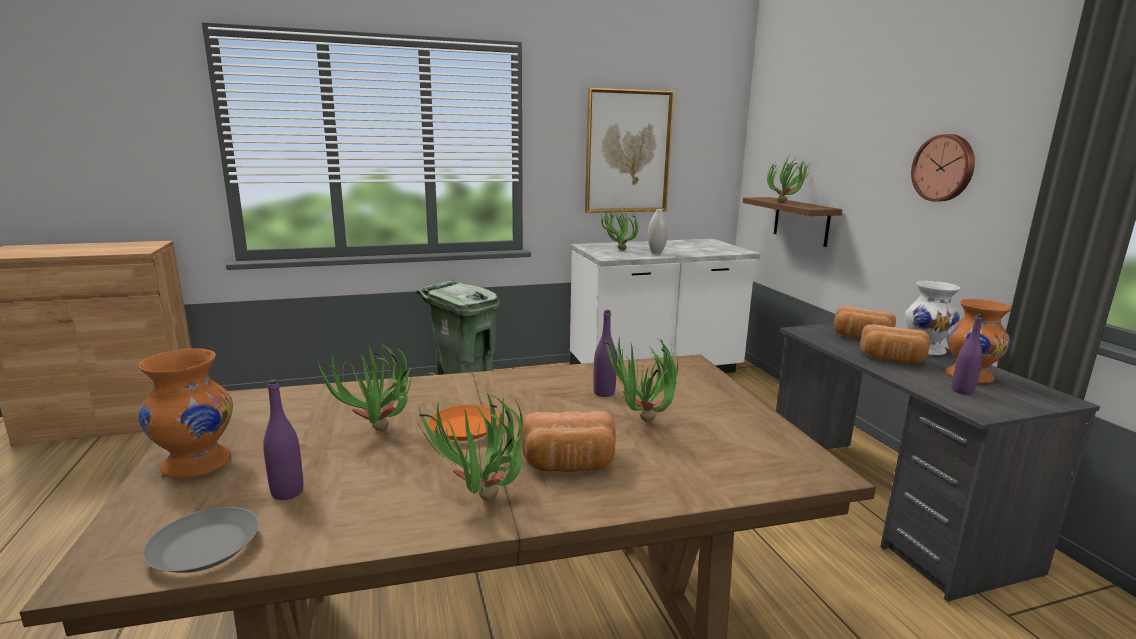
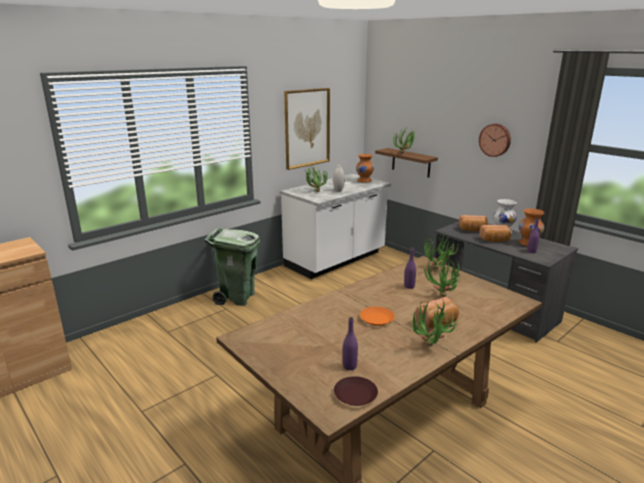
camera: 25 degrees left, 5 degrees up
(197, 464) = (289, 368): orange vase -> orange vase (364, 181)
(206, 547) = (355, 394): grey plate -> brown plate
(378, 436) = (346, 332): potted plant -> potted plant (438, 271)

